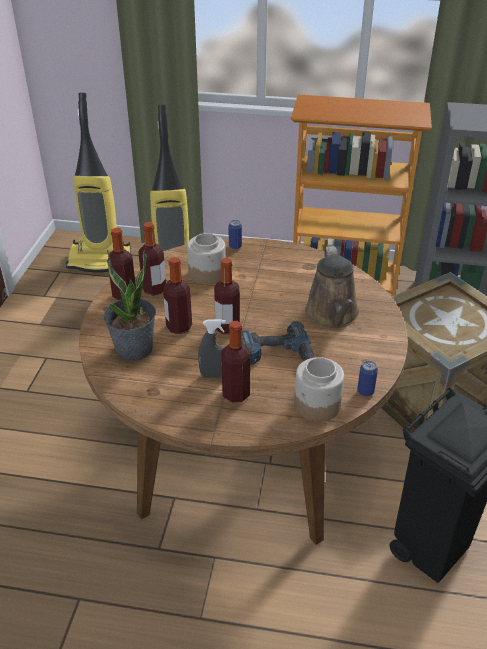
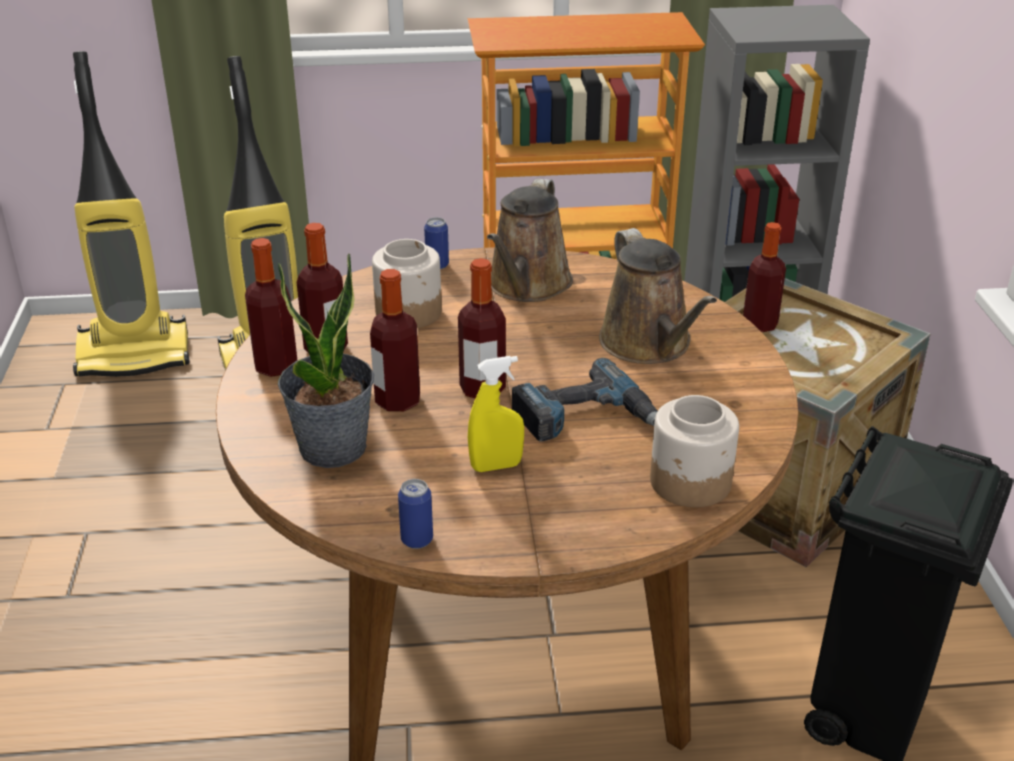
camera: 15 degrees left, 5 degrees down
(215, 375) = (496, 466): grey spray bottle -> yellow spray bottle
(236, 394) = (546, 489): bottle -> bottle (759, 324)
(279, 267) = (527, 286): none -> brown watering can
(365, 391) = (757, 448): can -> can (417, 540)

